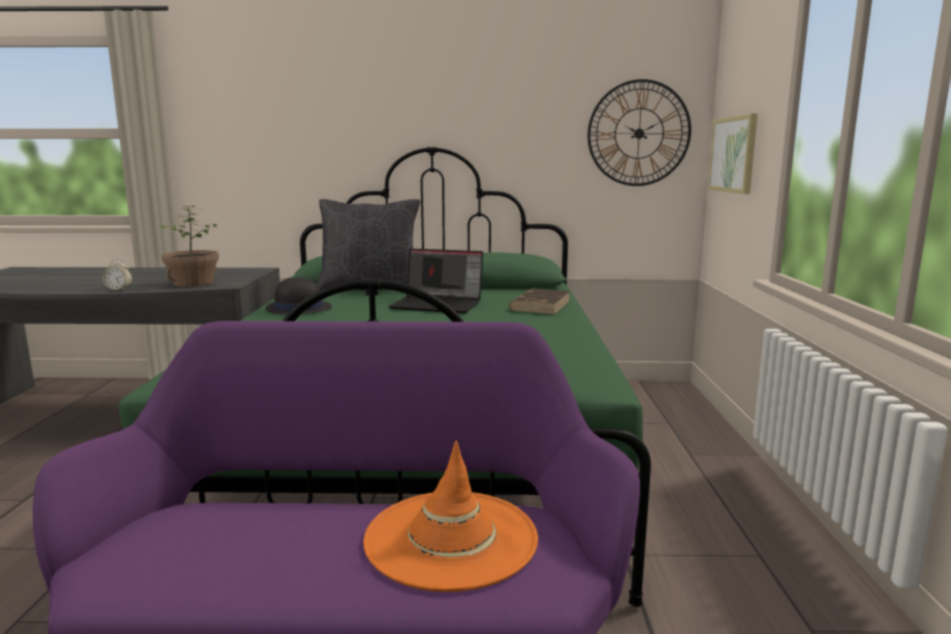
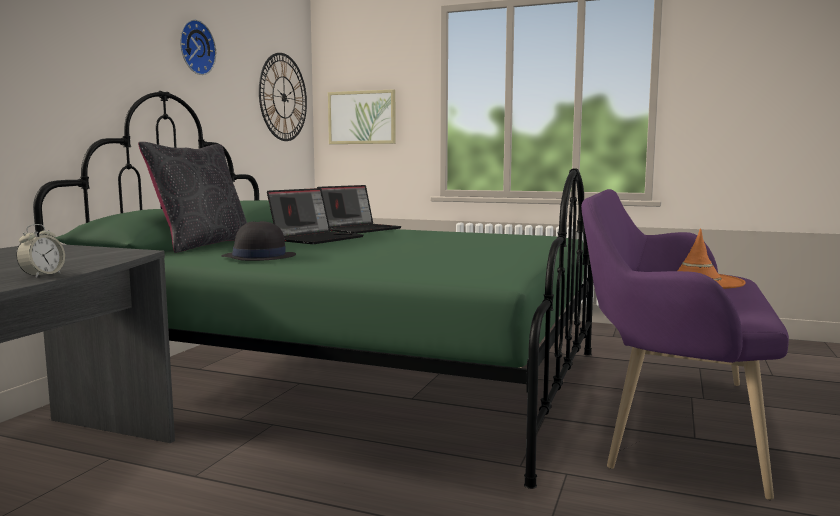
camera: 70 degrees left, 5 degrees down
(193, 283) = (76, 258): potted plant -> none
(484, 98) = (194, 47): none -> wall clock
(540, 305) = (360, 229): brown book -> laptop

